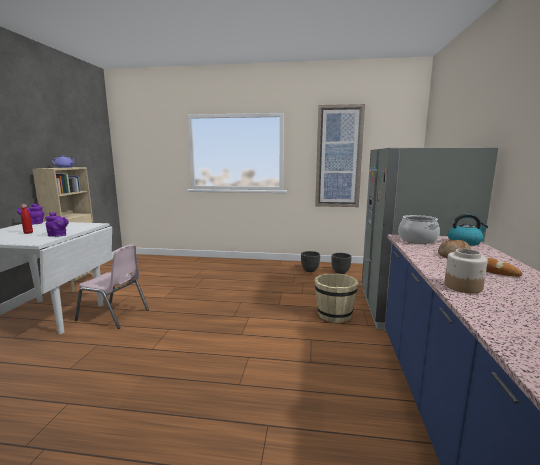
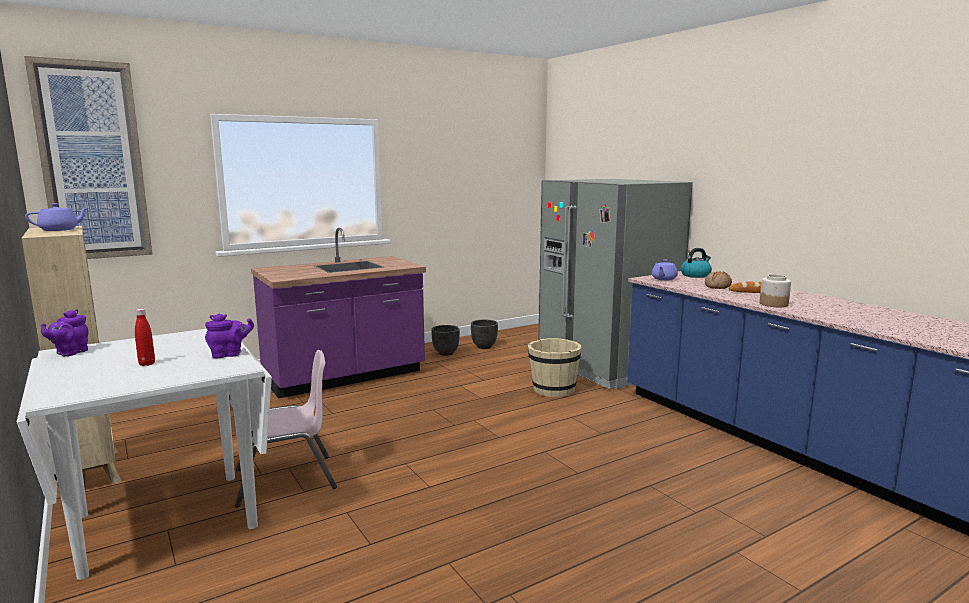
camera: 40 degrees left, 0 degrees up
(235, 269) = (344, 376): none -> purple counter
(338, 157) = (455, 185): picture -> picture (92, 162)
(417, 240) = (663, 279): cooking pot -> purple teapot

